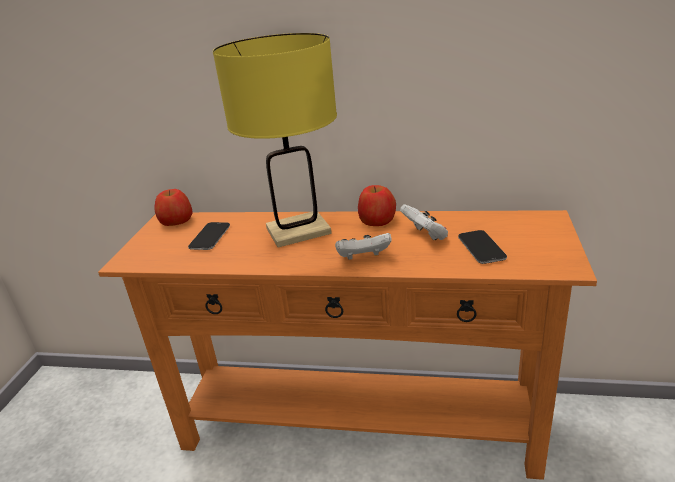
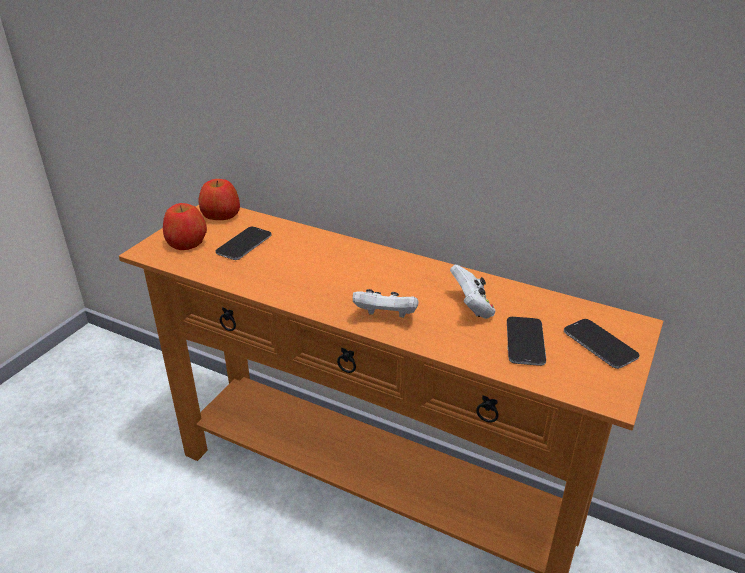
camera: 15 degrees right, 5 degrees up
(298, 231) = (338, 262): yellow table lamp -> none
(377, 220) = (430, 272): apple -> apple (186, 243)
(535, 236) = (600, 344): none -> phone

